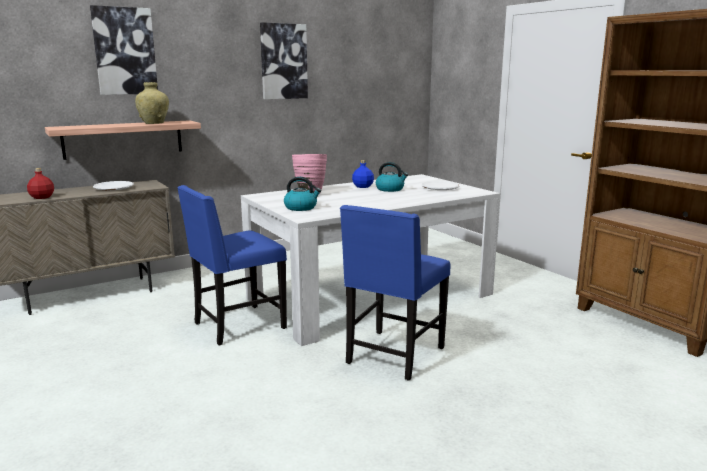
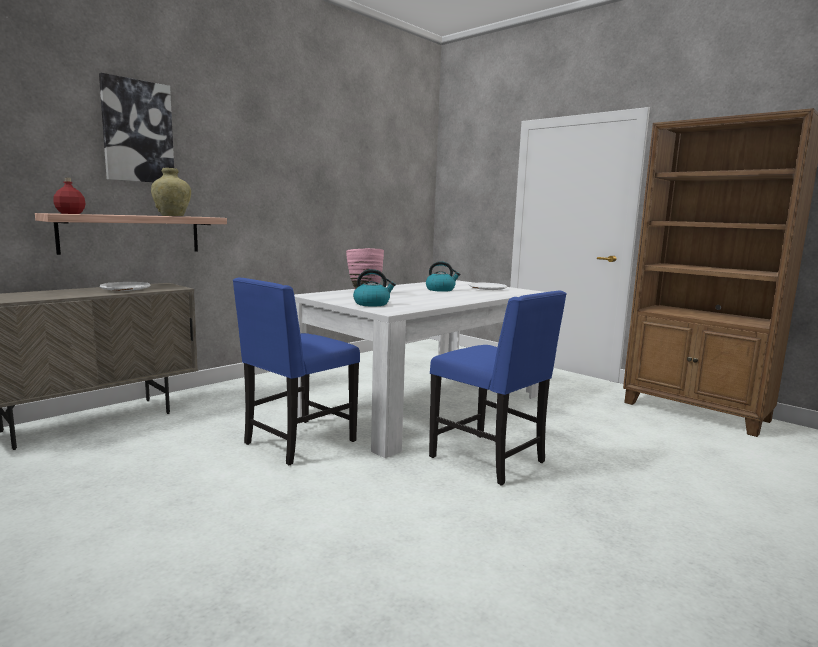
camera: 15 degrees left, 5 degrees down
(41, 197) = (36, 297): red bottle -> red bottle (70, 213)
(283, 61) = (305, 161): picture -> none
(363, 187) = (410, 288): blue bottle -> none
(393, 356) = (490, 460): blue chair -> blue chair turned 60 degrees counterclockwise

